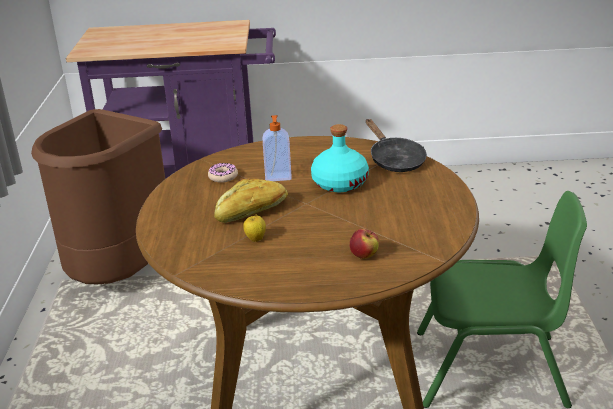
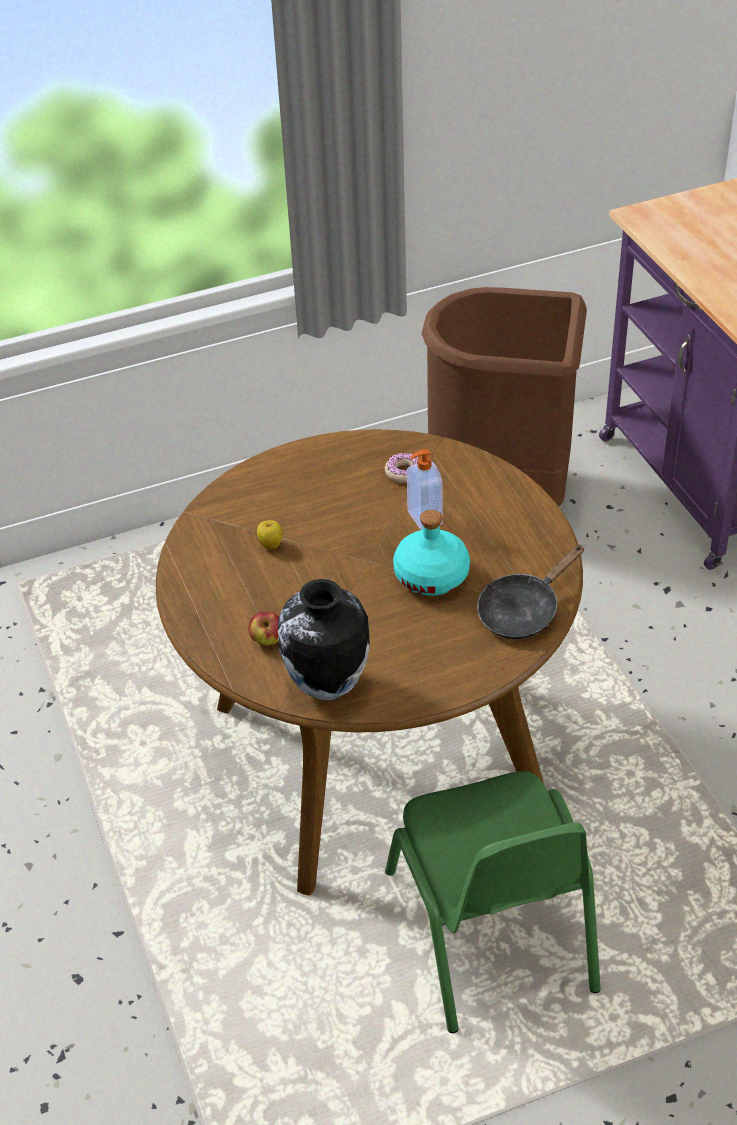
camera: 70 degrees right, 15 degrees up
(252, 212) = (330, 524): bread -> none
(430, 238) = (326, 687): none -> vase

